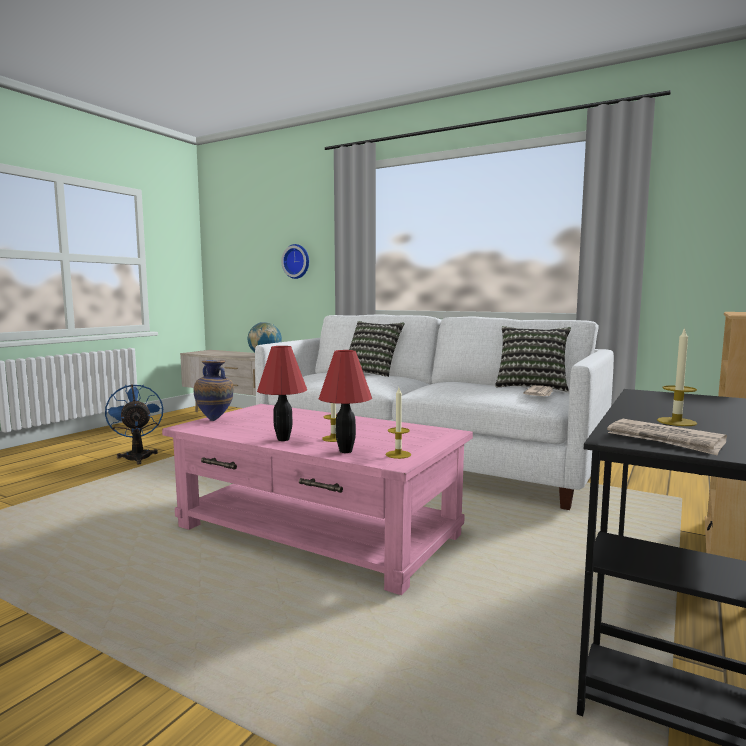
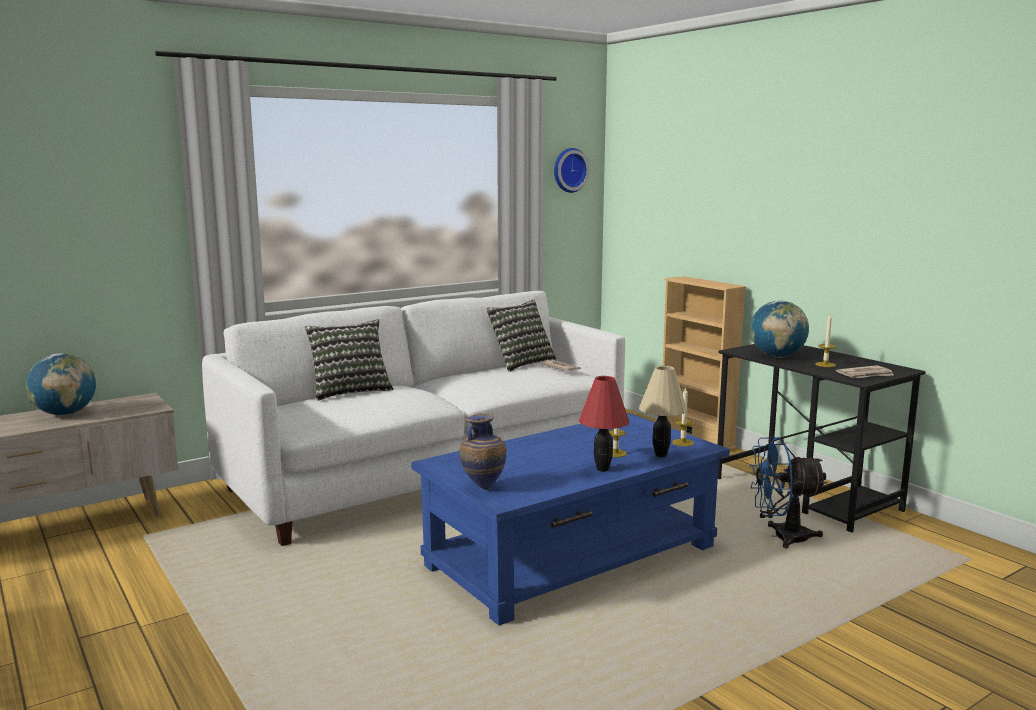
camera: 65 degrees left, 5 degrees up
(137, 456) = (138, 646): blue fan -> blue fan (781, 537)
(297, 261) = (84, 236): wall clock -> wall clock (569, 170)
(318, 531) = (573, 556): pink coffee table -> blue coffee table
(346, 451) = (661, 455): red table lamp -> beige table lamp
(658, 404) = (777, 356): none -> globe

